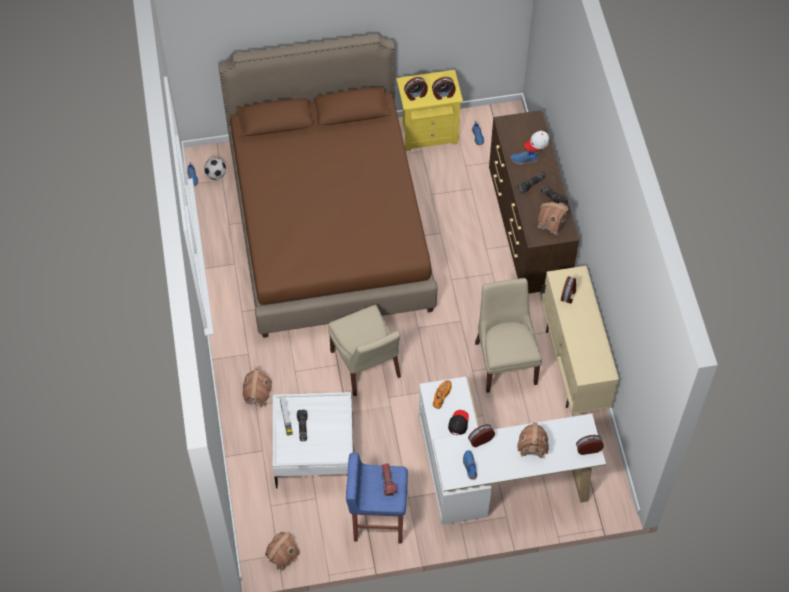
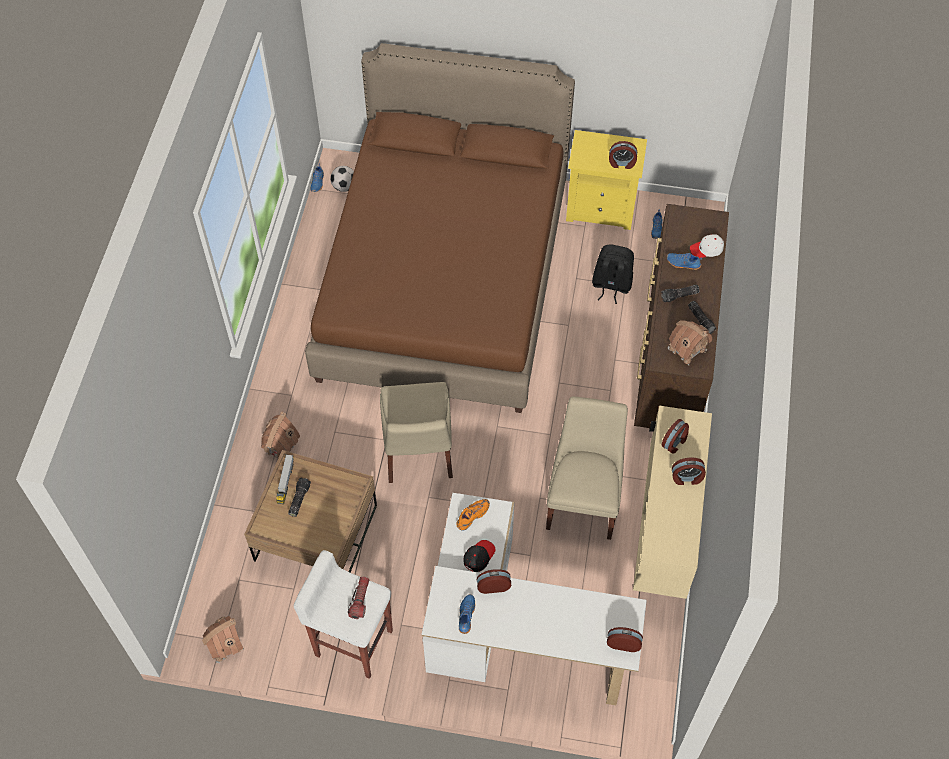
camera: 20 degrees right, 0 degrees up
(314, 452) = (316, 533): white coffee table -> brown coffee table
(378, 521) = (353, 641): blue stool -> white stool
(416, 95) = (589, 155): alarm clock -> alarm clock (687, 478)
(460, 192) = (611, 285): none -> black backpack
(532, 447) = (553, 617): toy house -> none

